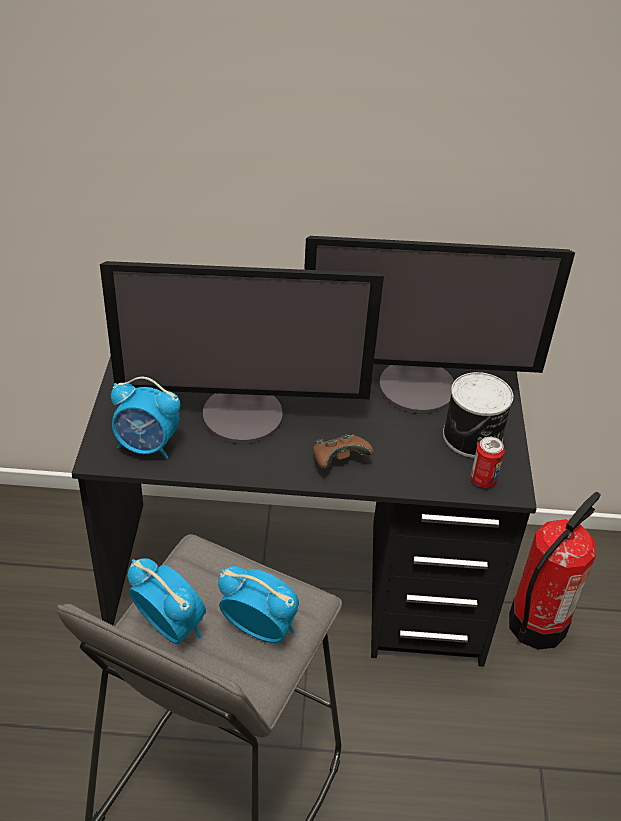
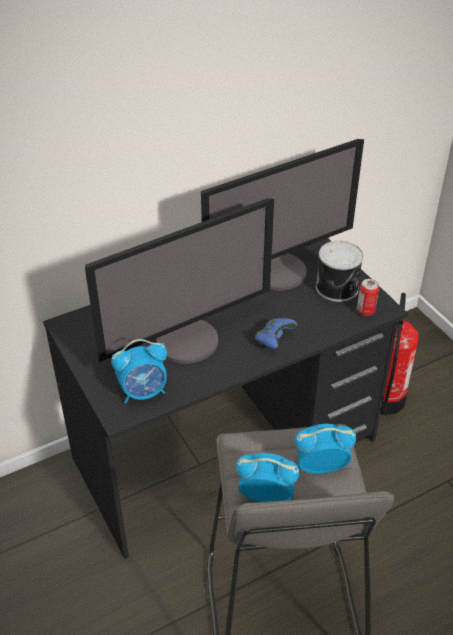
camera: 30 degrees left, 0 degrees up
(339, 460) = (274, 340): brown game controller -> blue game controller

